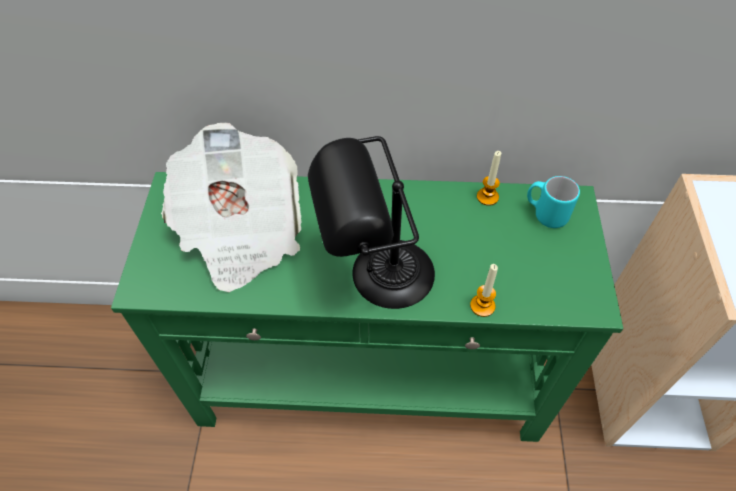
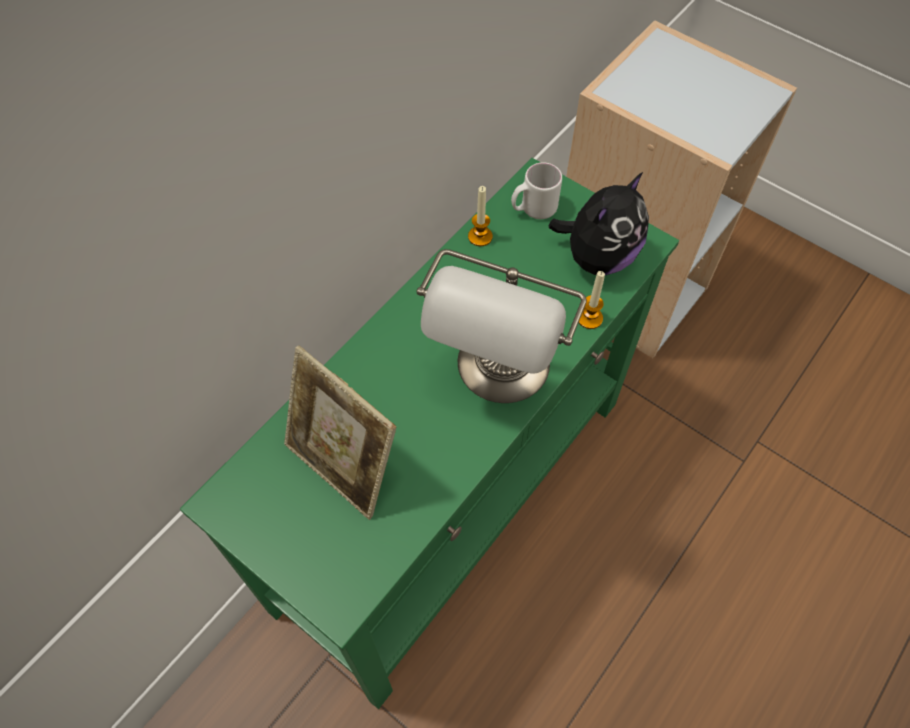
camera: 55 degrees left, 5 degrees up
(240, 231) = (344, 465): newspaper -> picture frame
(376, 278) = (498, 379): black table lamp -> white table lamp
(545, 214) = (533, 209): turquoise mug -> white mug
(545, 279) = (597, 257): none -> plush toy

